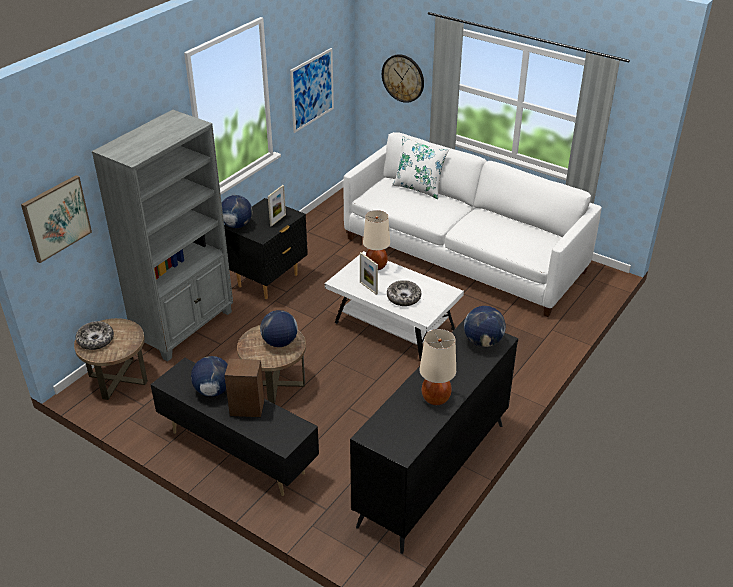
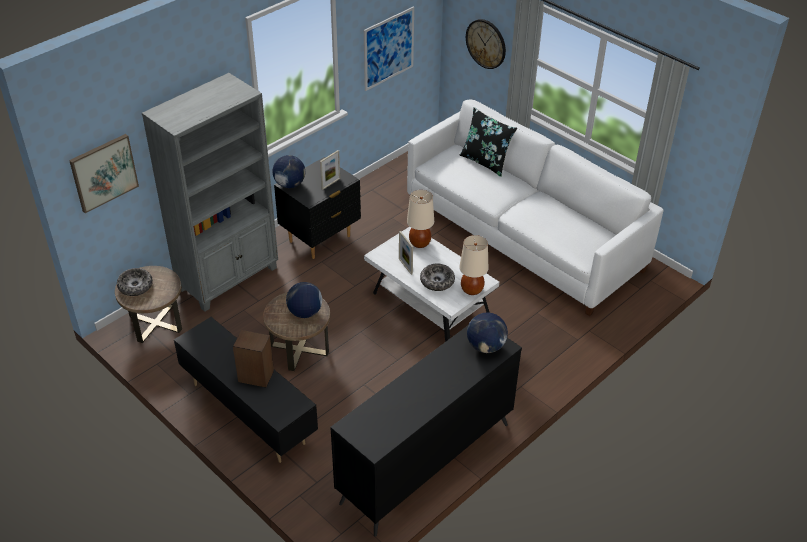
camera: 10 degrees right, 5 degrees up
(213, 390) = (229, 354): globe -> none
(419, 188) = (486, 162): white pillow -> black pillow
(435, 399) = (421, 399): beige table lamp -> beige table lamp (471, 290)

